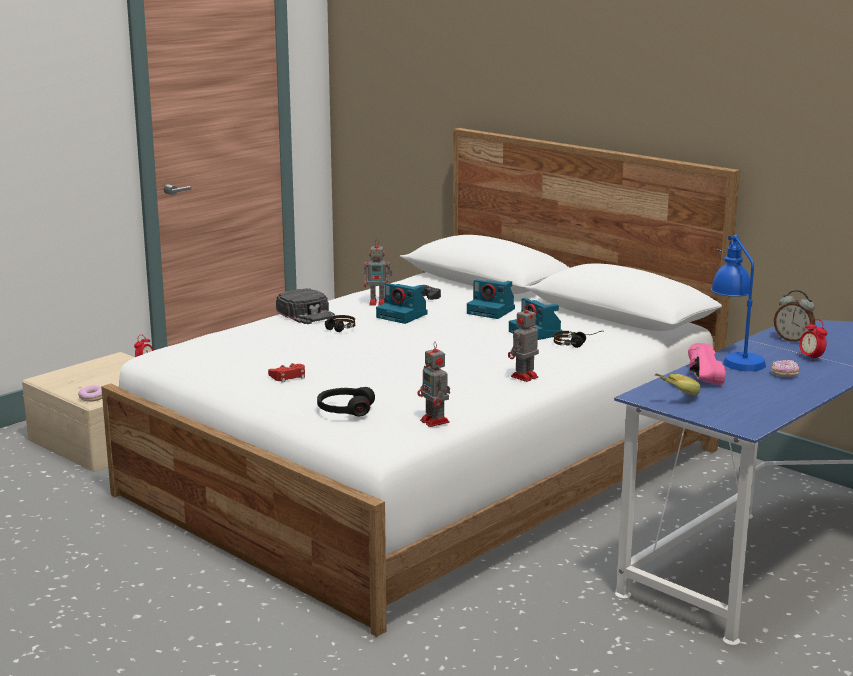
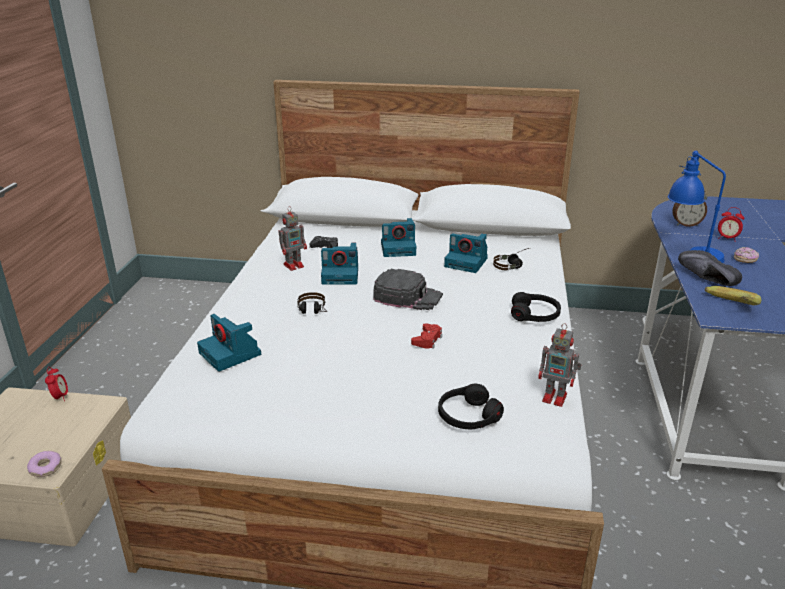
camera: 35 degrees left, 10 degrees up
(235, 336) = (231, 354): none -> camera
(288, 376) = (349, 390): red game controller -> red game controller (427, 340)
(307, 314) = (251, 298): black cap -> black cap (407, 296)
(523, 377) = (534, 315): toy robot -> black headphones
(699, 376) = (705, 280): pink shoe -> black shoe

